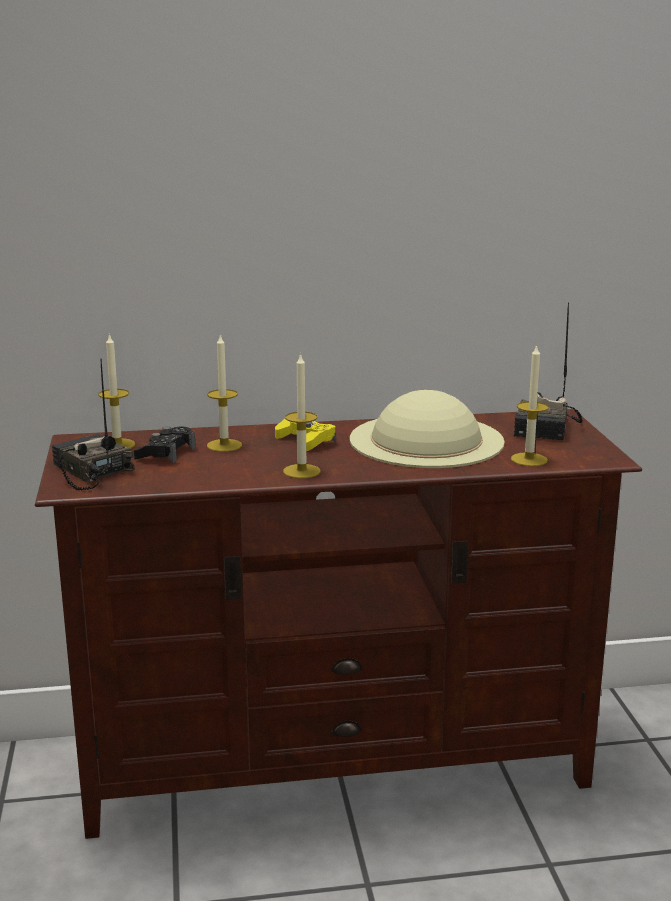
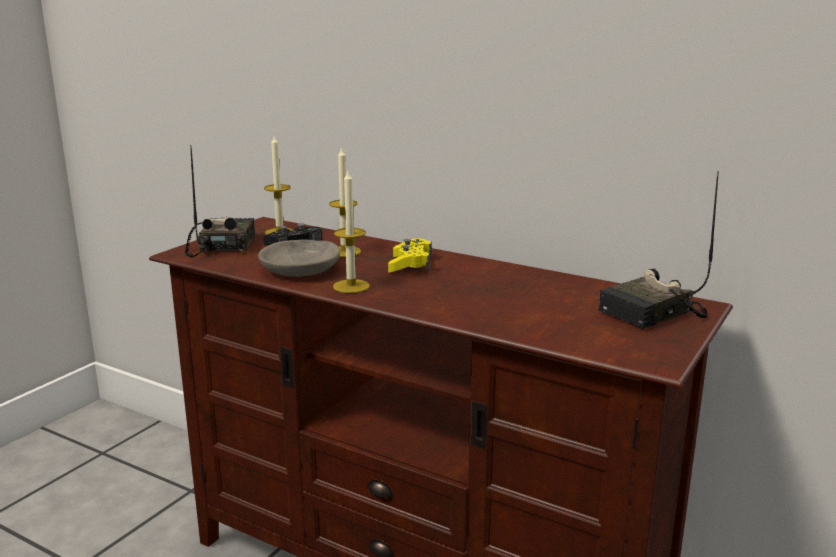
camera: 40 degrees right, 0 degrees up
(224, 470) = (301, 269): none -> grey bowl
(426, 440) = (509, 291): beige hat -> none
(529, 459) = (567, 336): candle -> none

